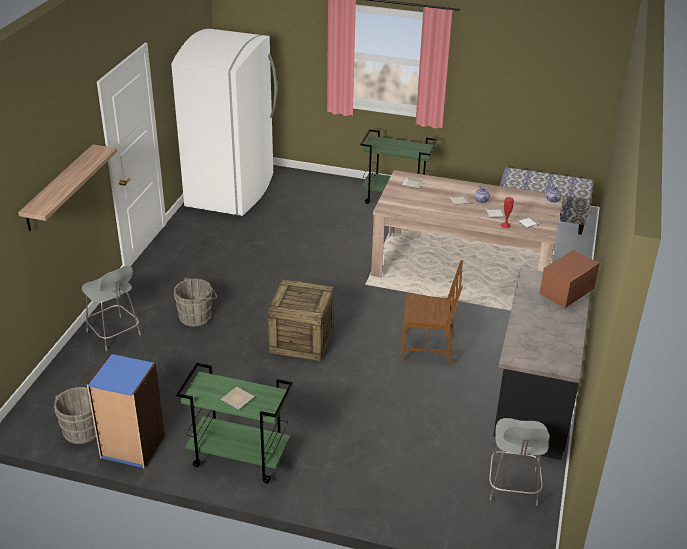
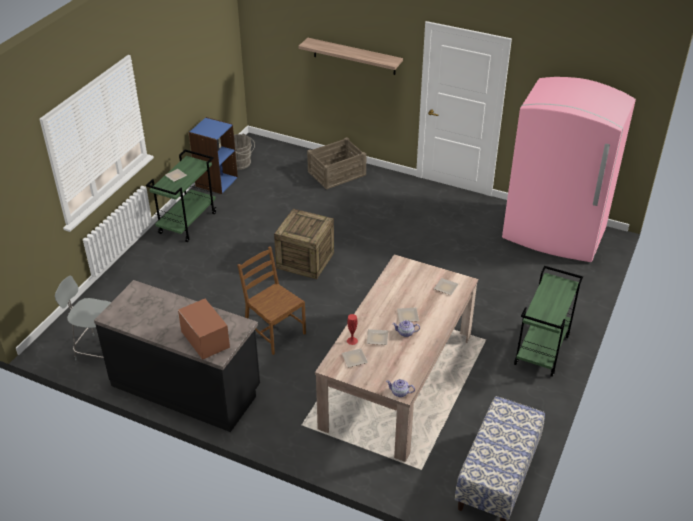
camera: 100 degrees right, 5 degrees up
(114, 334) = (336, 173): grey stool -> crate
(197, 316) = (350, 209): grey bucket -> none
(232, 190) = (554, 235): white fridge -> pink fridge
(428, 348) = (274, 332): brown chair -> brown chair turned 120 degrees clockwise

